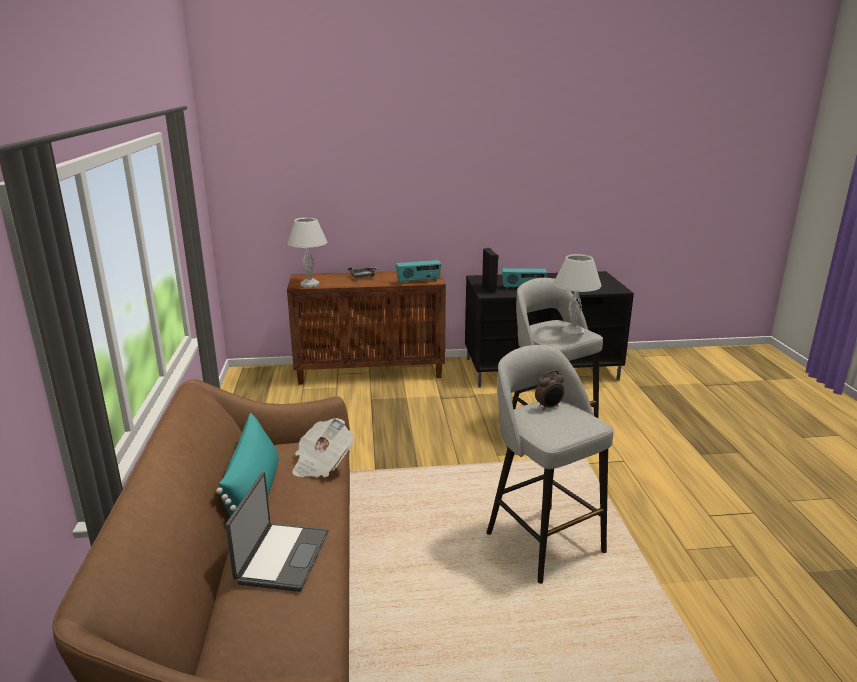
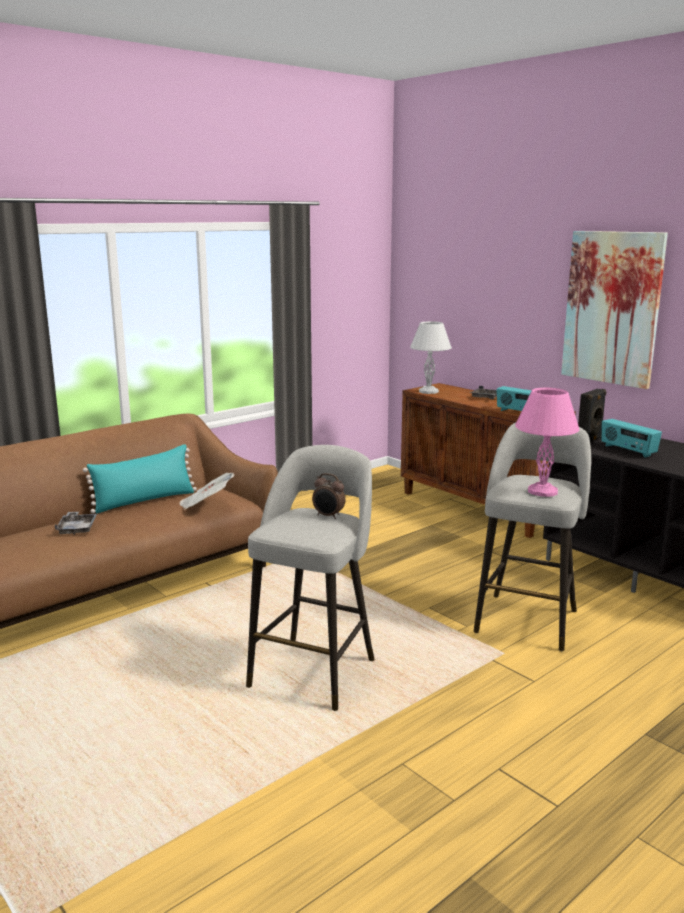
camera: 55 degrees right, 5 degrees down
(281, 557) = (77, 529): laptop -> grey tray
(460, 184) = (612, 308): none -> picture
(572, 332) = (541, 492): white table lamp -> pink table lamp

